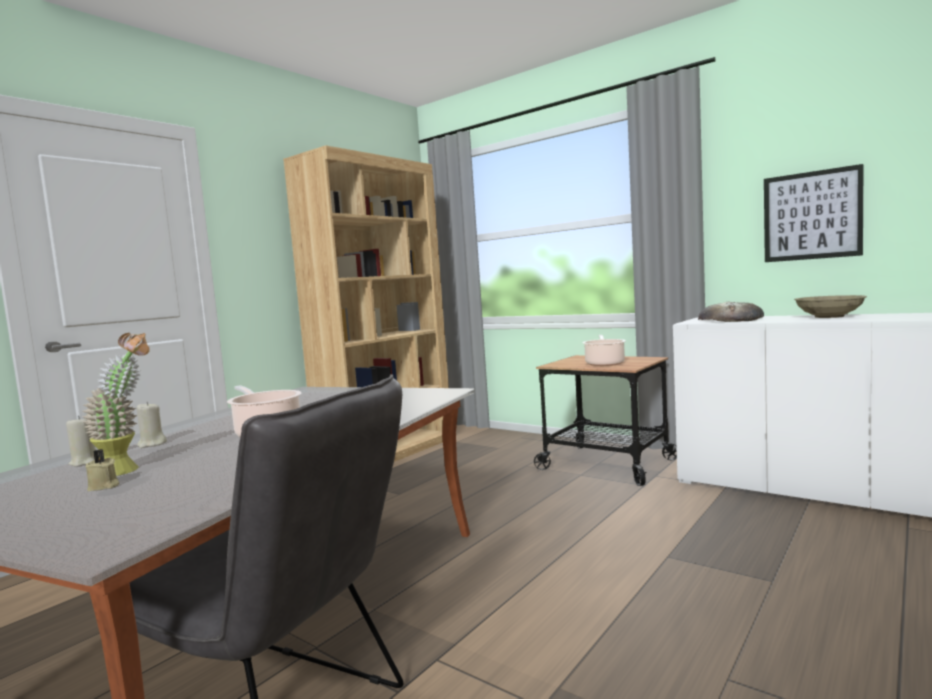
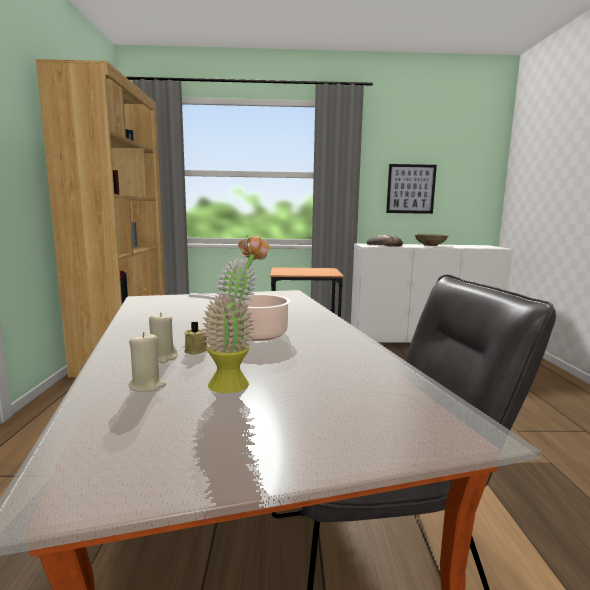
camera: 40 degrees left, 5 degrees up
(104, 486) = (272, 398): beige candle -> beige candle (197, 351)
(604, 363) = (311, 272): cooking pot -> none

